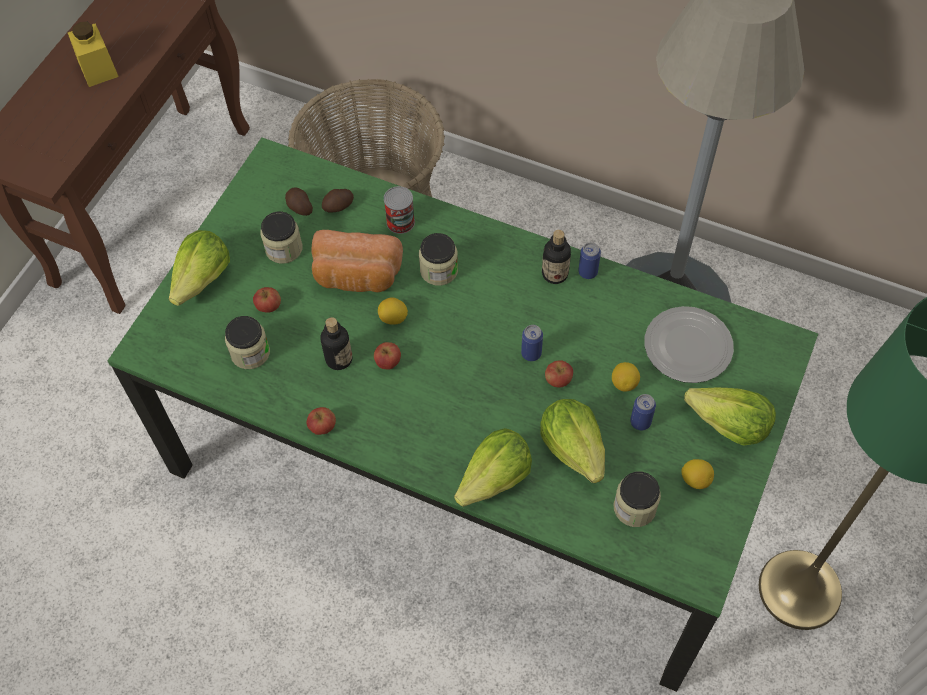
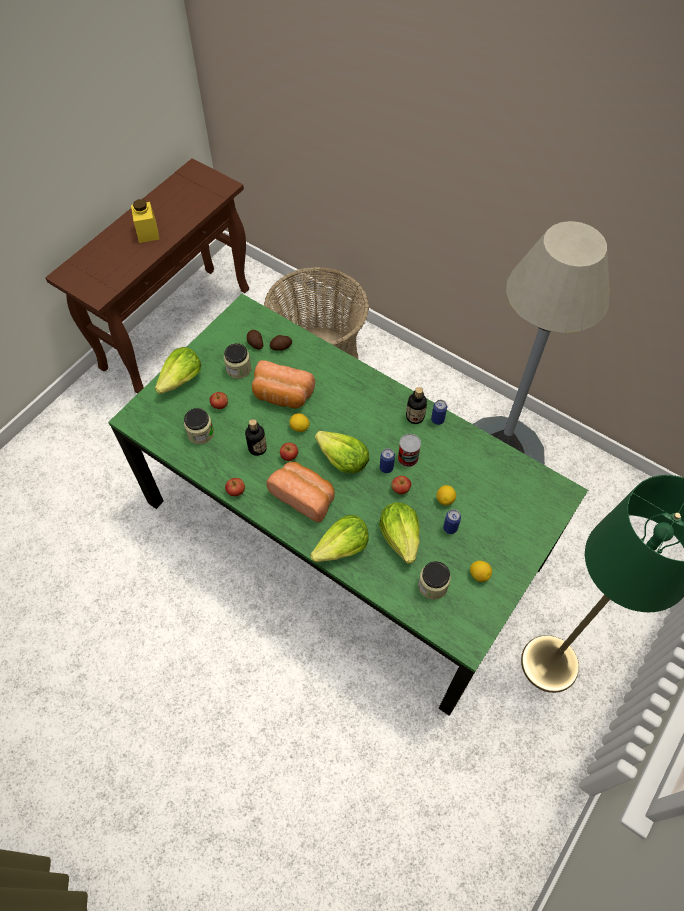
camera: 10 degrees right, 0 degrees up
(400, 222) = (319, 364): can -> can (408, 458)
(423, 416) = (304, 496): none -> bread
(439, 270) = (337, 401): jar -> none
(688, 347) = (495, 483): plate -> none
(728, 425) = (510, 541): lettuce -> lettuce (342, 460)

